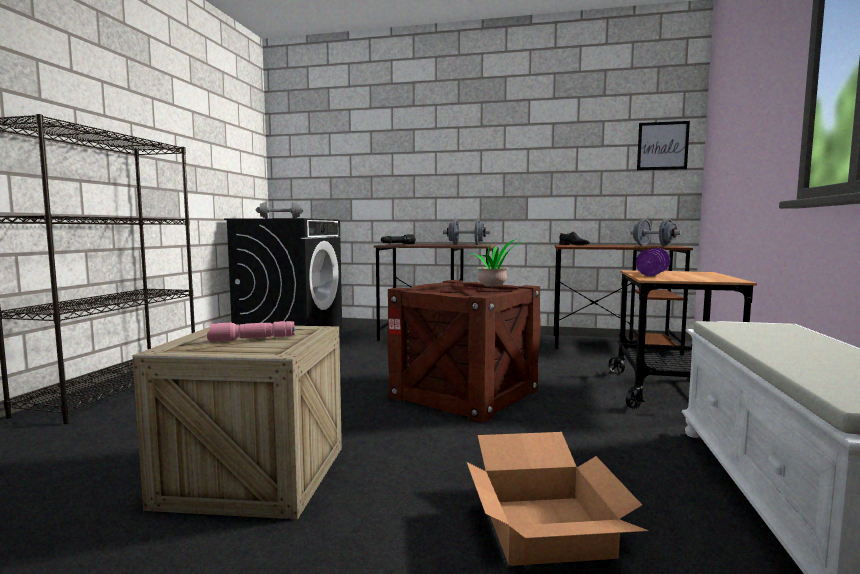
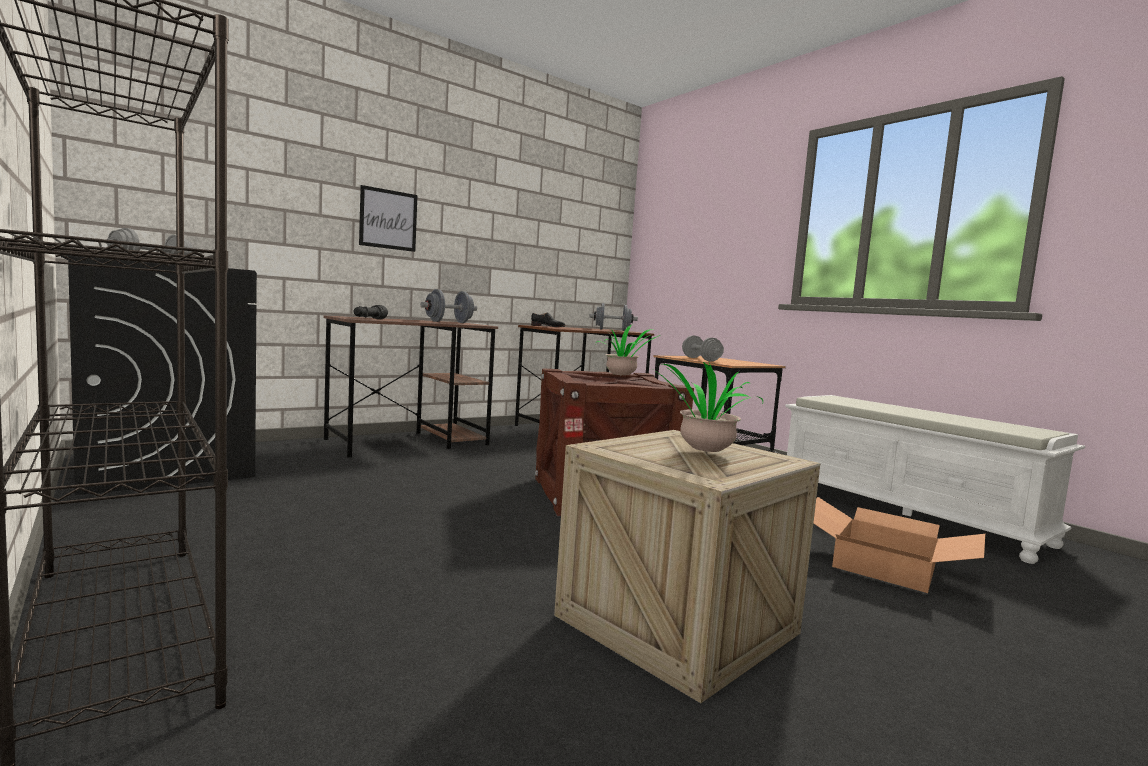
camera: 50 degrees left, 0 degrees up
(251, 339) = (702, 454): pink flashlight -> potted plant
(652, 274) = (701, 359): purple dumbbell -> grey dumbbell
(662, 146) = (605, 233): picture -> picture (388, 219)

